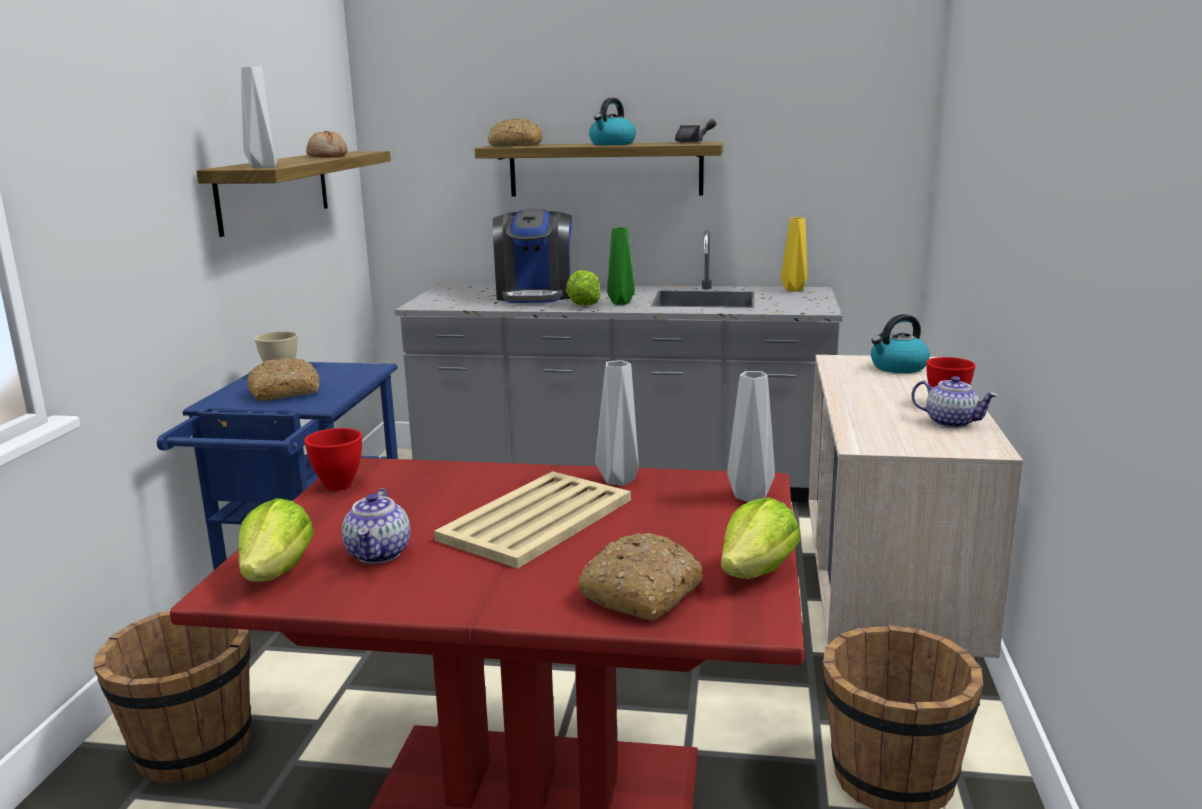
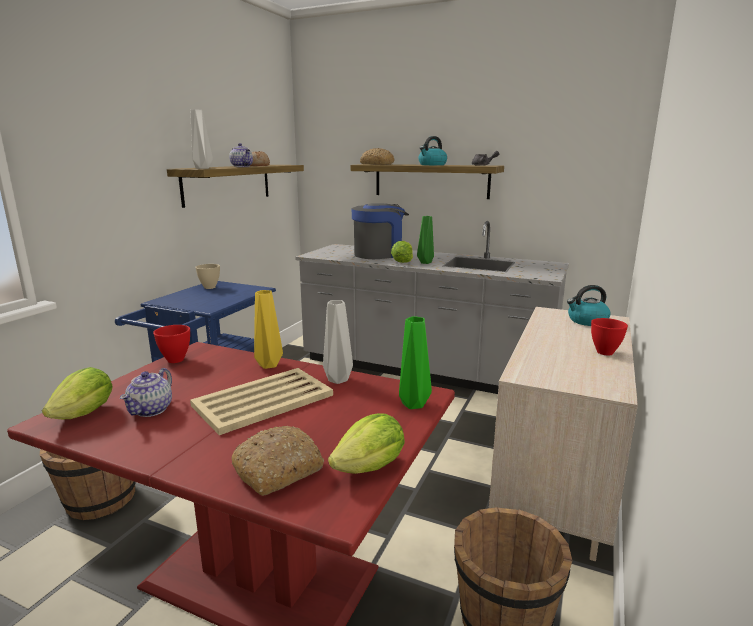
camera: 15 degrees right, 0 degrees up
(286, 392) = (200, 298): bread -> none
(535, 295) = (380, 254): coffee machine -> coffee machine turned 135 degrees counterclockwise
(752, 496) = (415, 404): grey vase -> green vase
(795, 290) = (543, 263): yellow vase -> yellow vase (270, 365)
(951, 422) = (599, 367): teapot -> teapot (242, 166)

